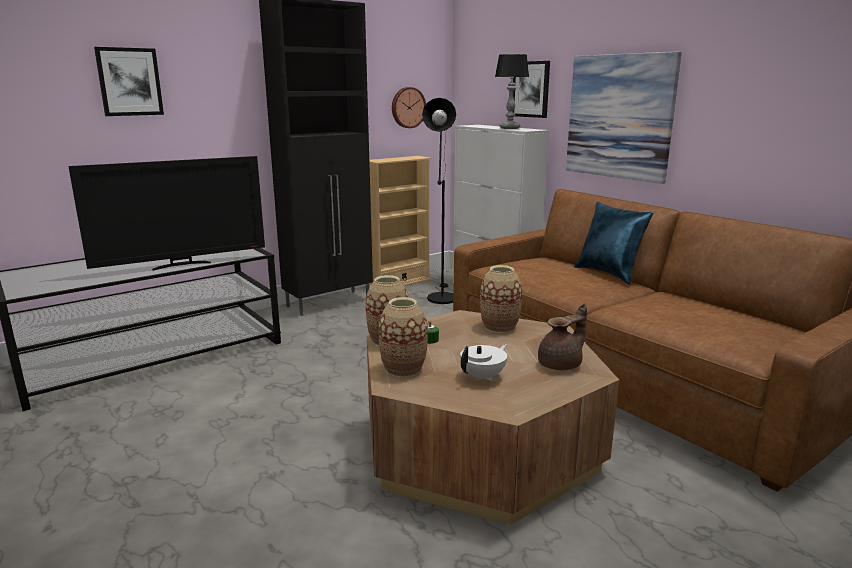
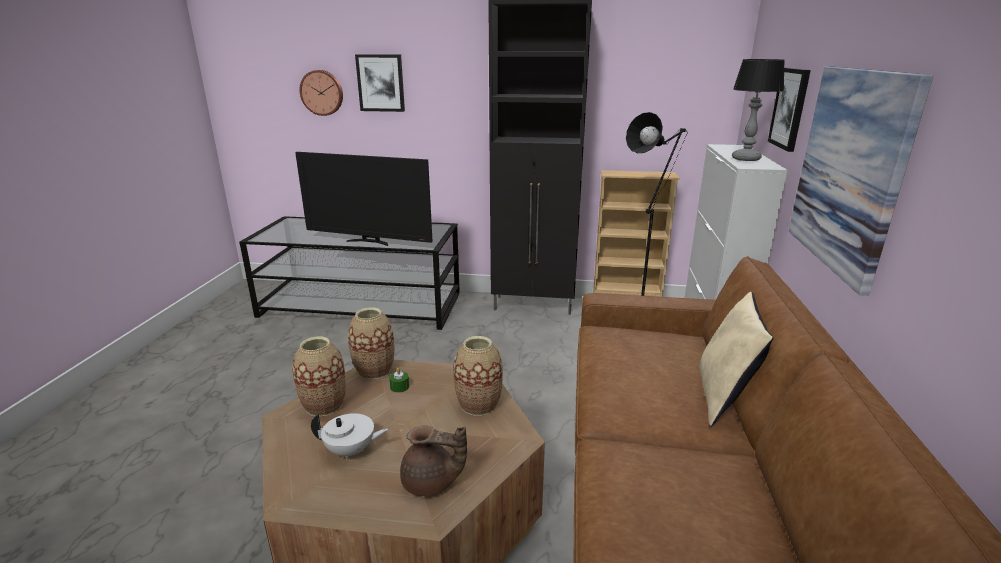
camera: 45 degrees right, 5 degrees up
(407, 107) = (670, 115): wall clock -> wall clock (322, 92)
(609, 274) = (724, 397): blue pillow -> beige pillow

